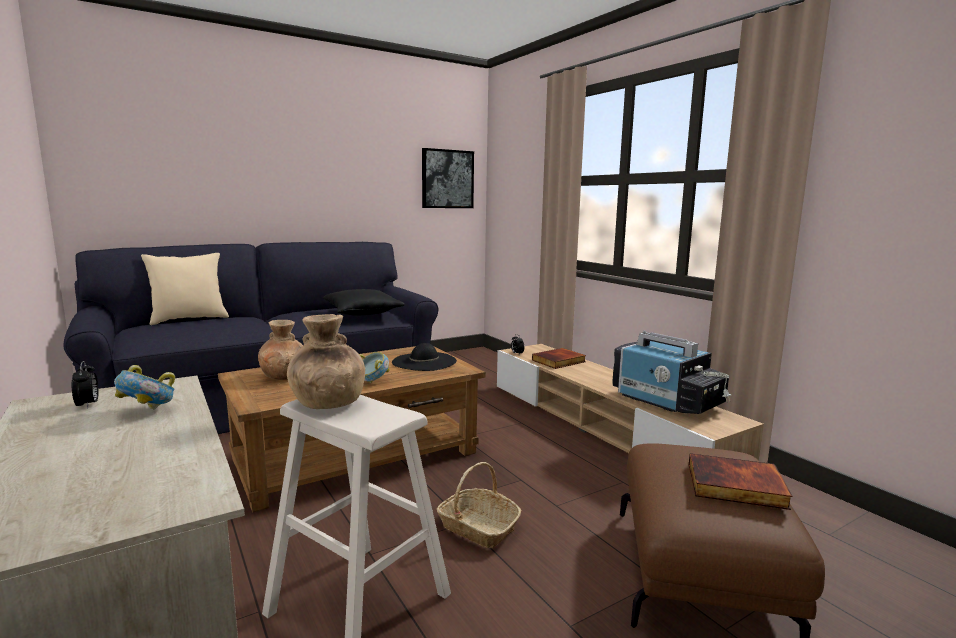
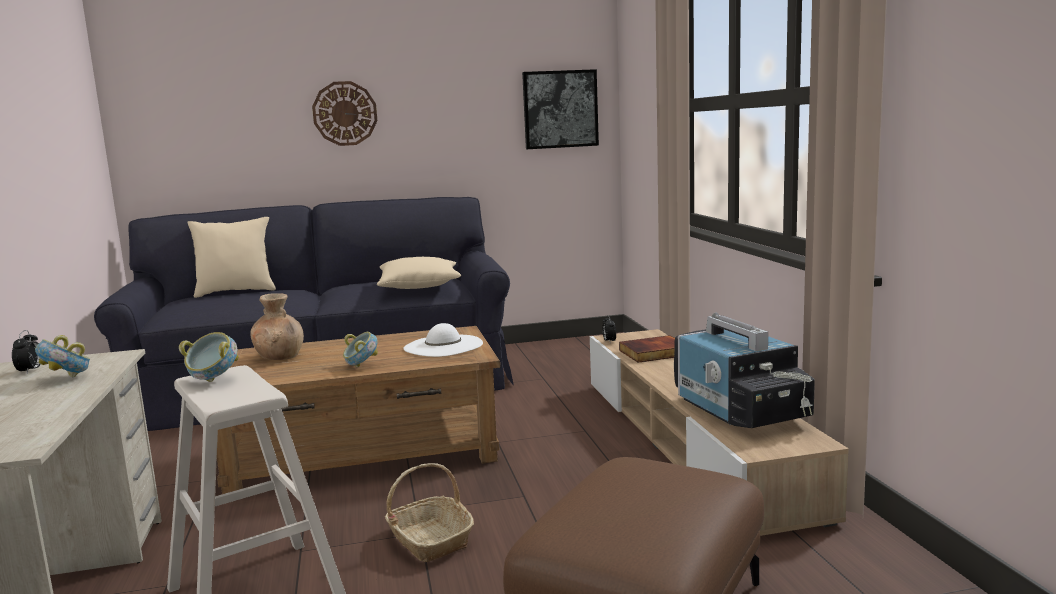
camera: 20 degrees right, 0 degrees up
(282, 168) = (345, 113): none -> wall clock
(327, 403) = (213, 380): brown vase -> bowl
(363, 313) = (419, 286): black pillow -> beige pillow
(424, 361) = (443, 346): black hat -> white hat
(735, 486) = (652, 510): book -> none

